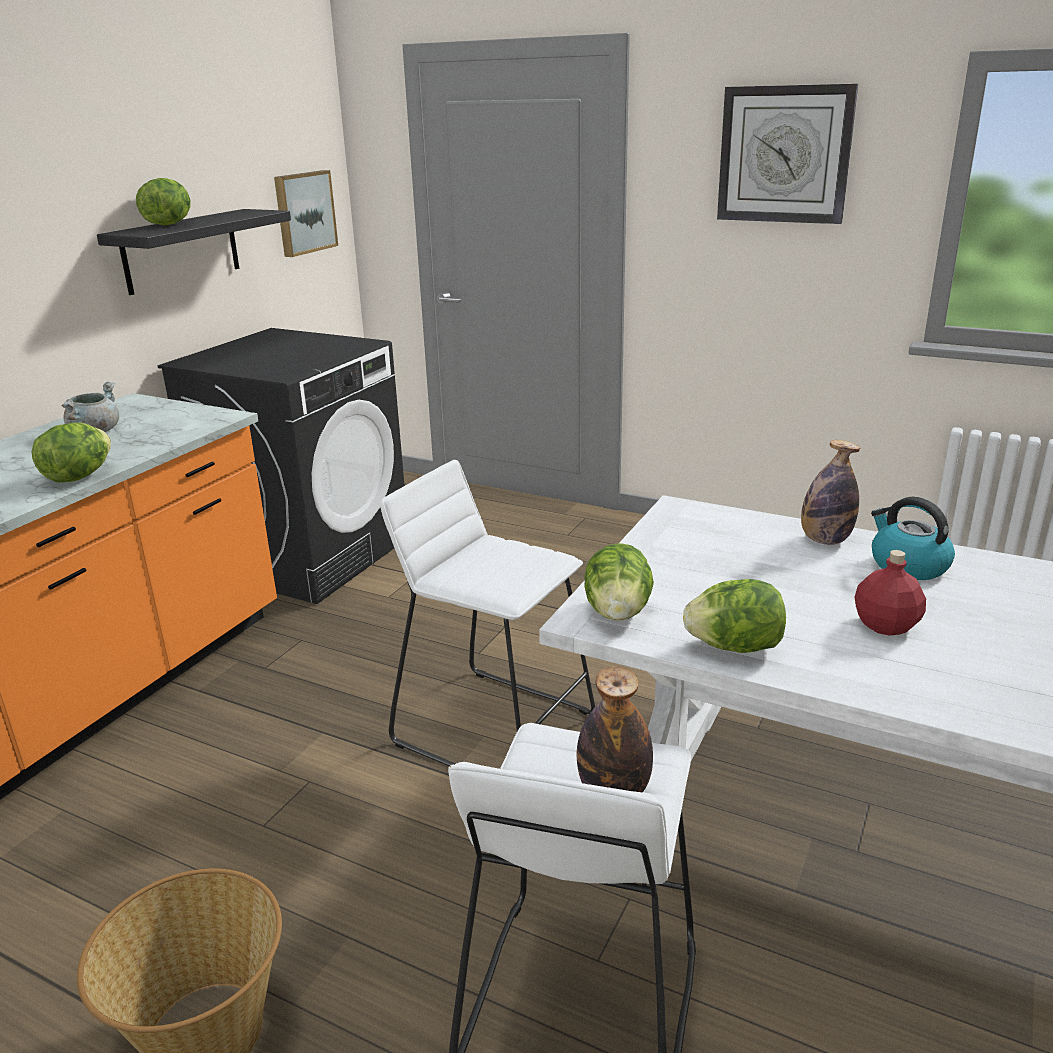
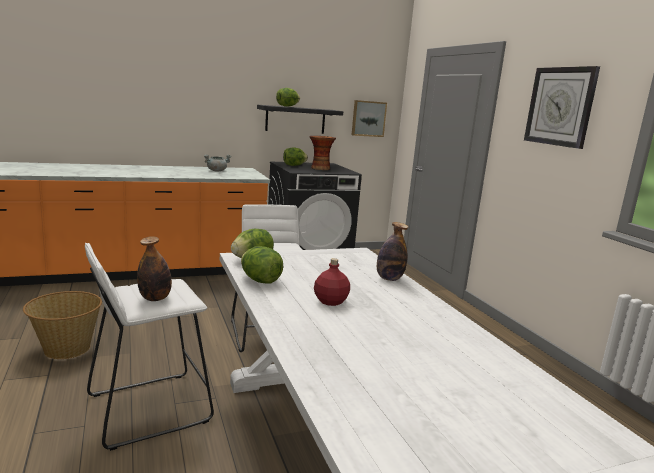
camera: 40 degrees right, 10 degrees down
(79, 477) = (184, 176): lettuce -> lettuce (294, 165)
(298, 352) = (320, 168): none -> vase
(907, 565) = (400, 297): kettle -> none

